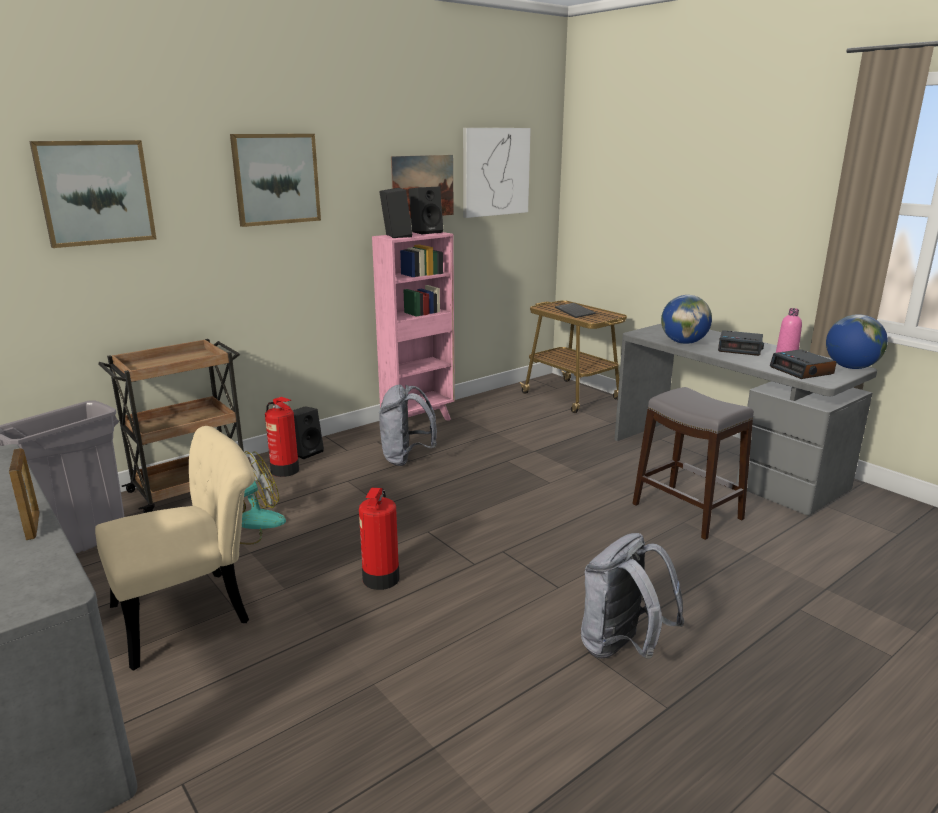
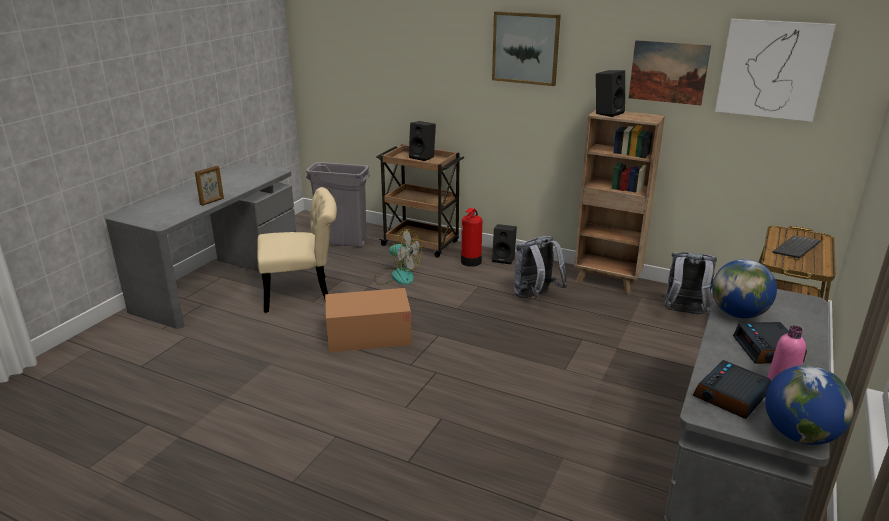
camera: 65 degrees right, 5 degrees up
(95, 192) = (410, 43): picture -> none
(194, 612) = (304, 292): beige chair -> beige chair turned 45 degrees counterclockwise
(380, 579) = (369, 335): fire extinguisher -> cardboard box
(418, 421) = (607, 282): pink bookcase -> brown bookcase
(426, 232) = (647, 116): black speaker -> black speaker (423, 157)
(622, 648) = (348, 450): grey backpack -> grey backpack (684, 313)
(687, 512) = (585, 457): grey stool -> none

